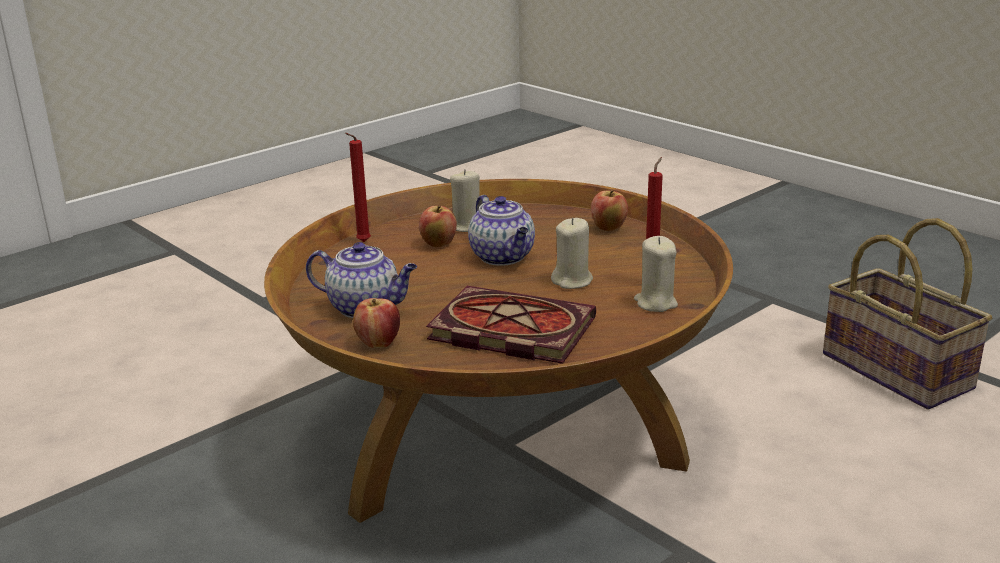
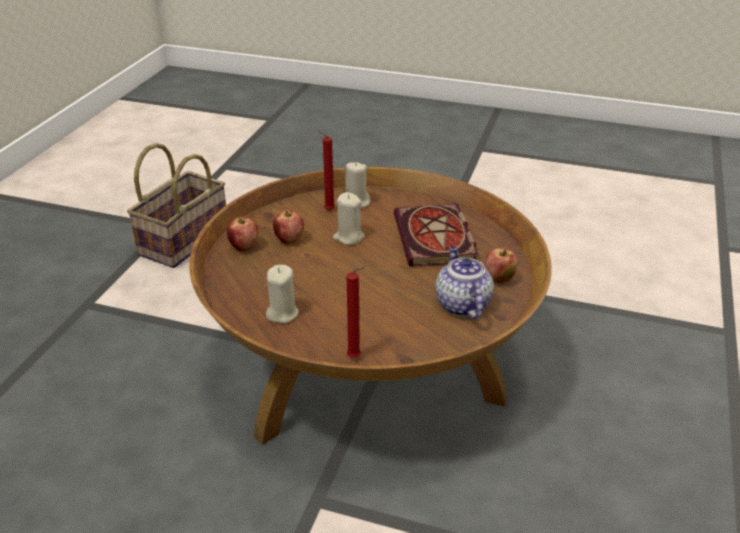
camera: 120 degrees left, 10 degrees up
(438, 244) = (329, 314): apple -> apple (289, 240)
(503, 257) = (331, 275): teapot -> none

